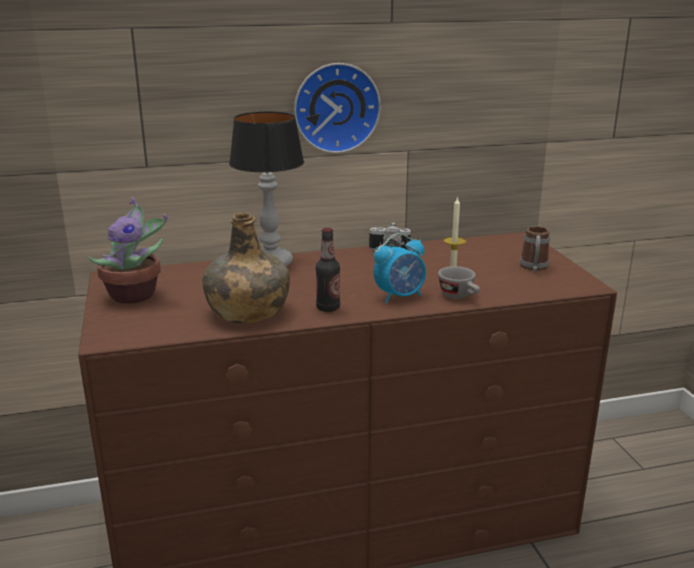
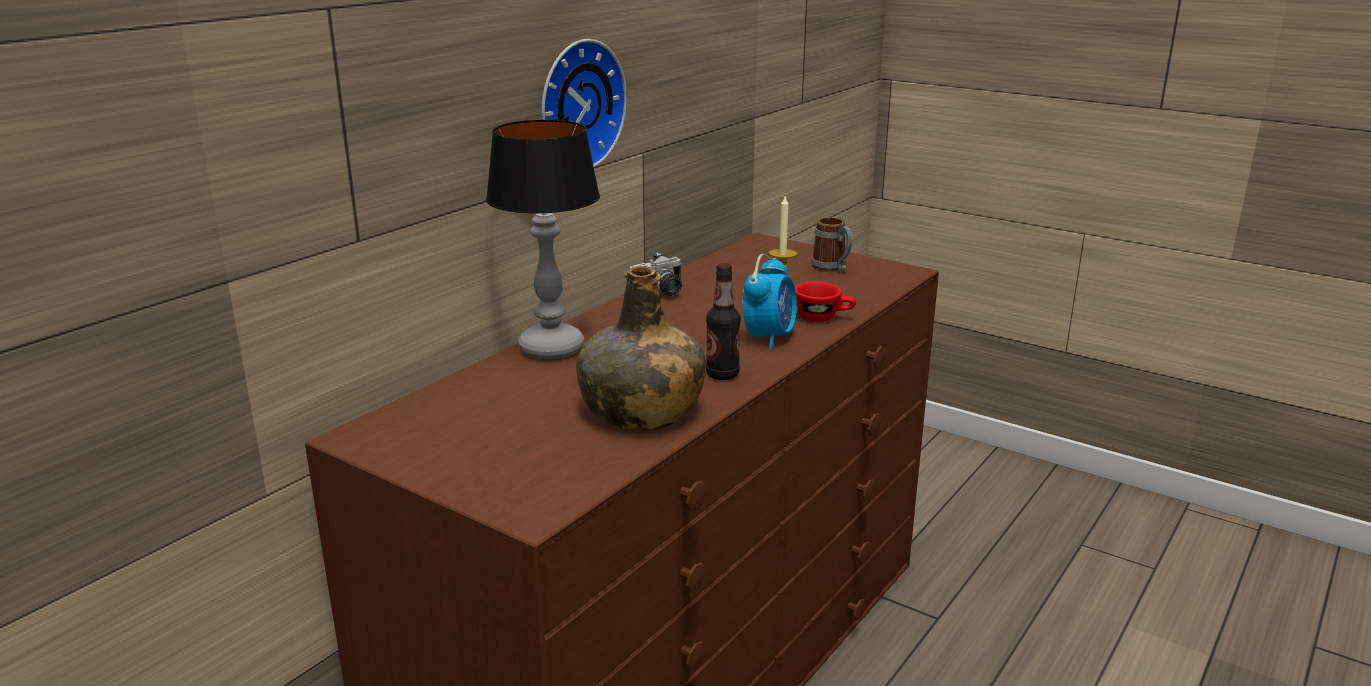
camera: 40 degrees left, 0 degrees up
(136, 295) = (452, 446): potted plant -> none
(459, 296) = (823, 318): grey cup -> red cup

